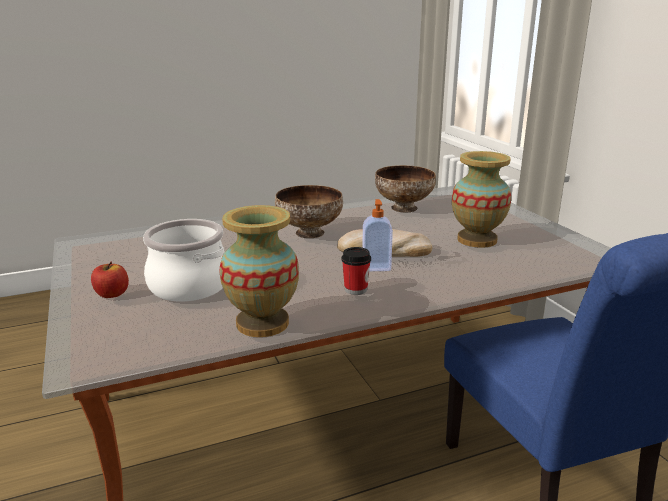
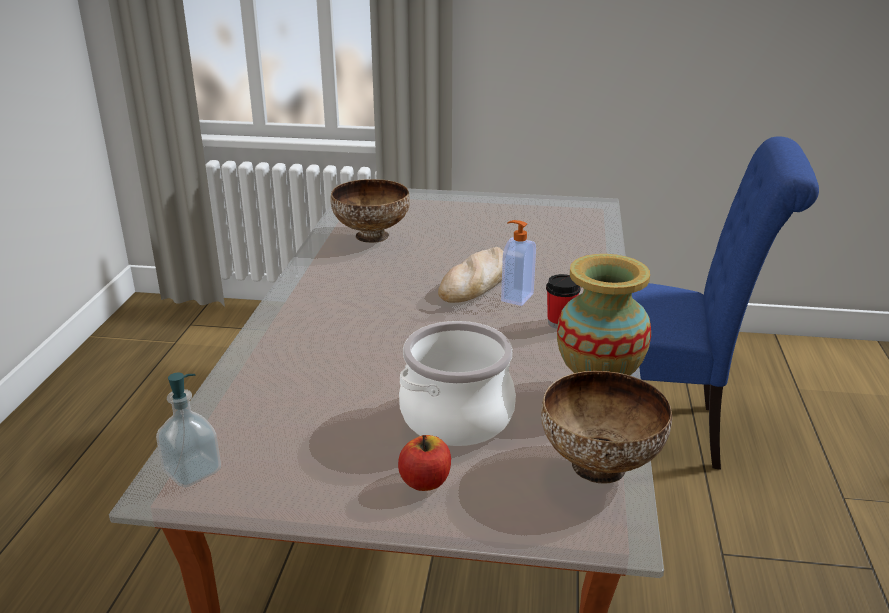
camera: 60 degrees left, 5 degrees up
(95, 242) = (192, 471): none -> soap dispenser
(308, 233) = (378, 305): bowl -> bowl (599, 468)
(476, 240) = (503, 234): vase -> none

